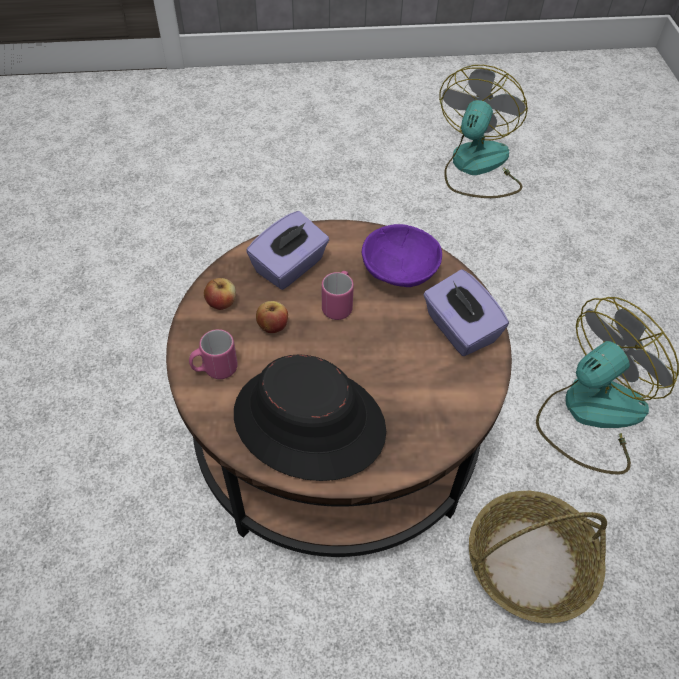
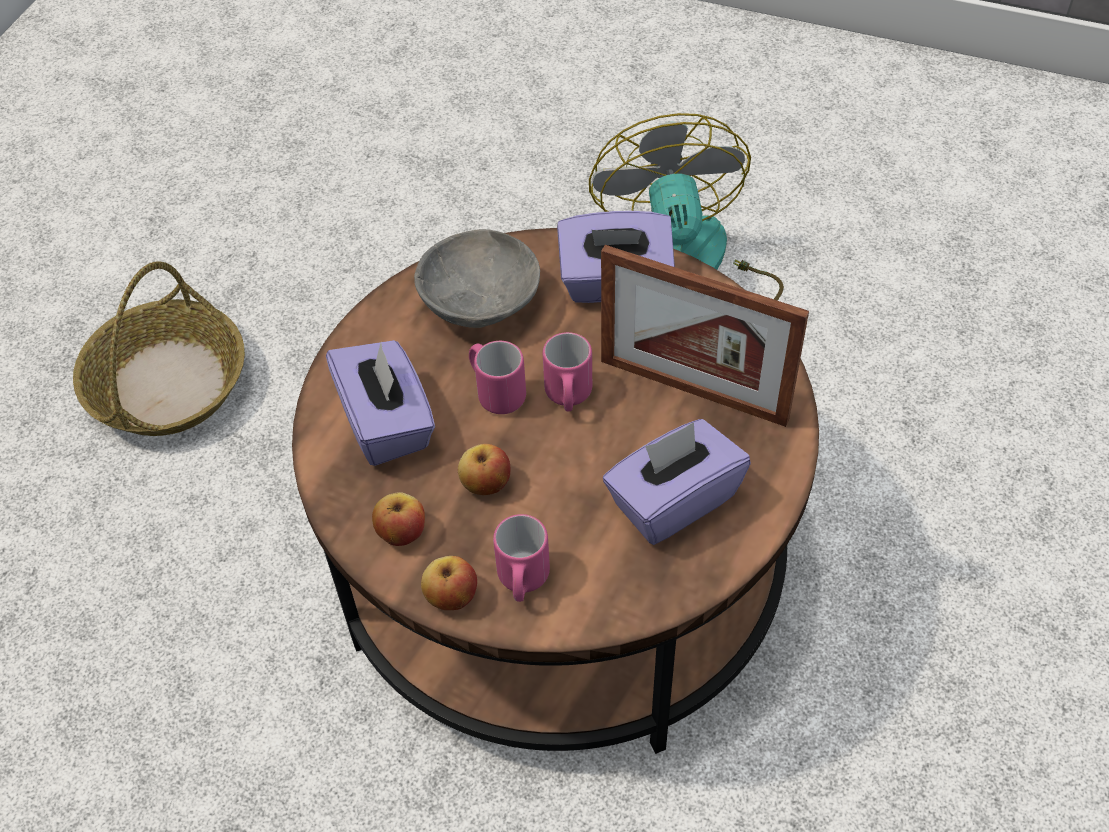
camera: 60 degrees left, 0 degrees up
(191, 341) = (451, 596): none -> apple
(308, 422) = (673, 500): black hat -> purple tissue box
(356, 340) = (568, 397): none -> pink mug
(399, 273) = (482, 304): purple bowl -> grey bowl
(400, 402) = (693, 390): none -> picture frame
(476, 167) = (205, 186): fan -> none
(530, 562) = (850, 434): basket -> basket (168, 384)

